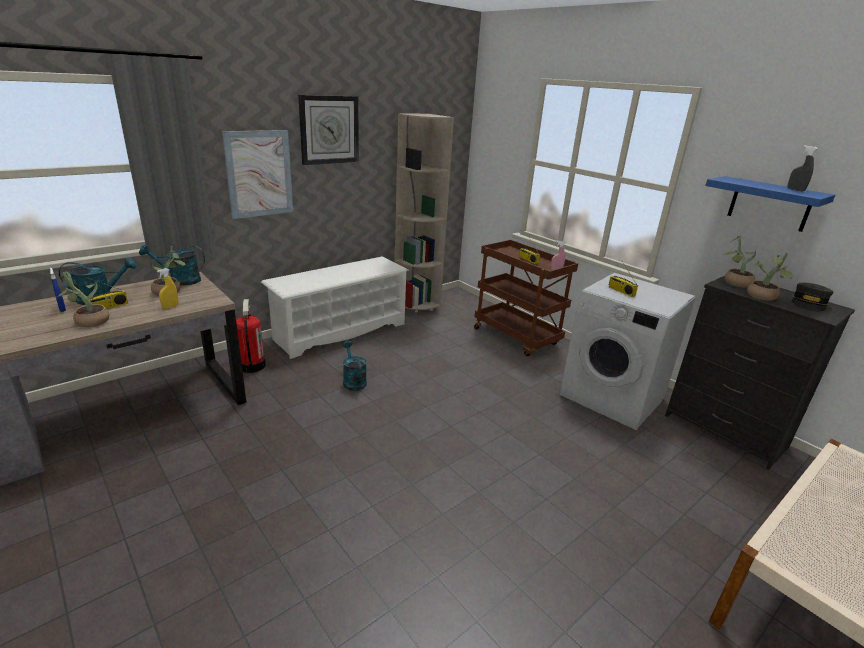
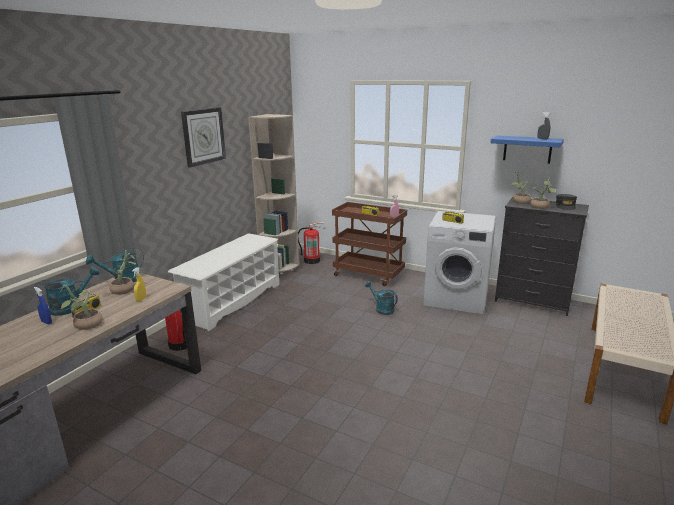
camera: 20 degrees left, 5 degrees down
(259, 174) = (159, 180): picture -> none
(353, 381) = (273, 333): turquoise watering can -> turquoise watering can (382, 309)
(462, 304) = (312, 260): none -> fire extinguisher

